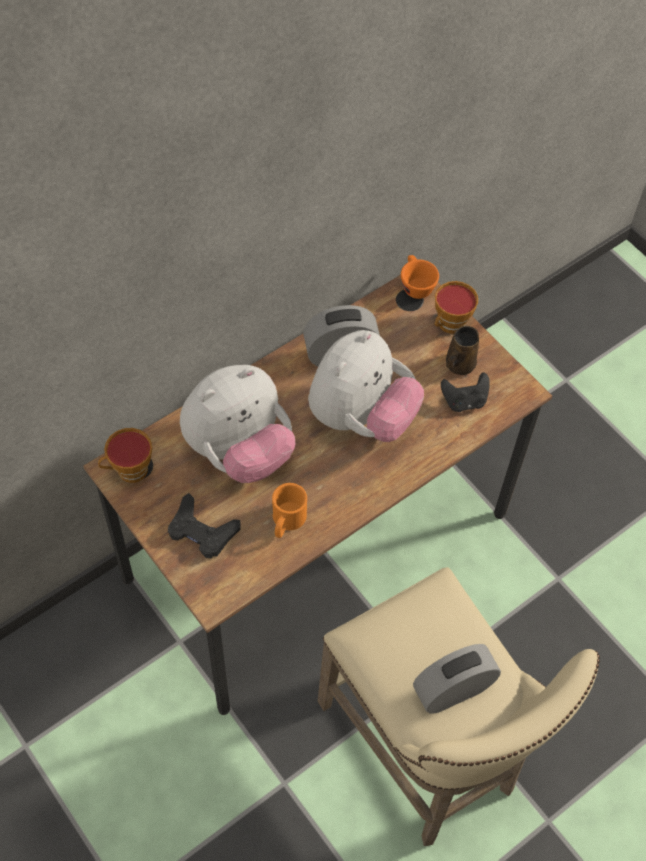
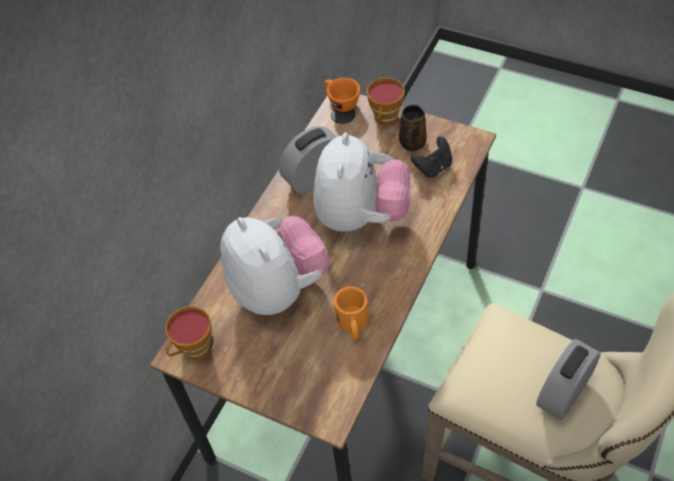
camera: 20 degrees left, 5 degrees down
(202, 531) = (286, 367): black game controller -> none
(239, 451) = (279, 288): plush toy -> plush toy turned 60 degrees counterclockwise

